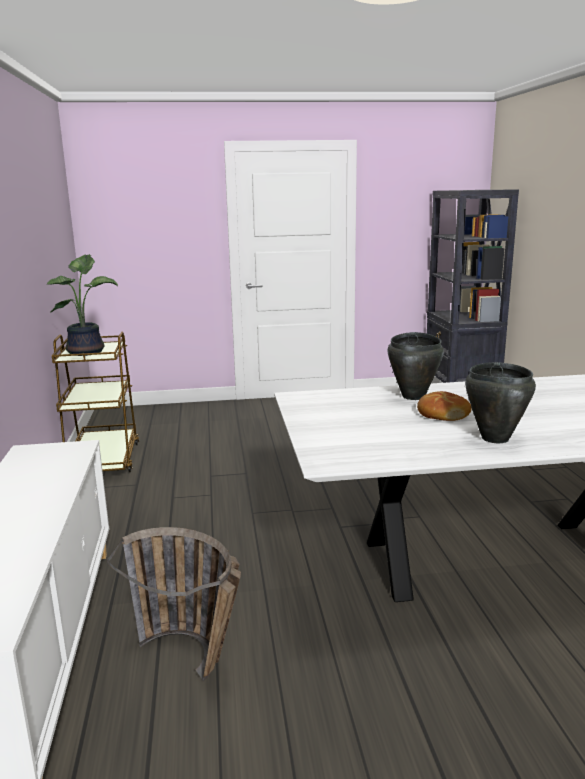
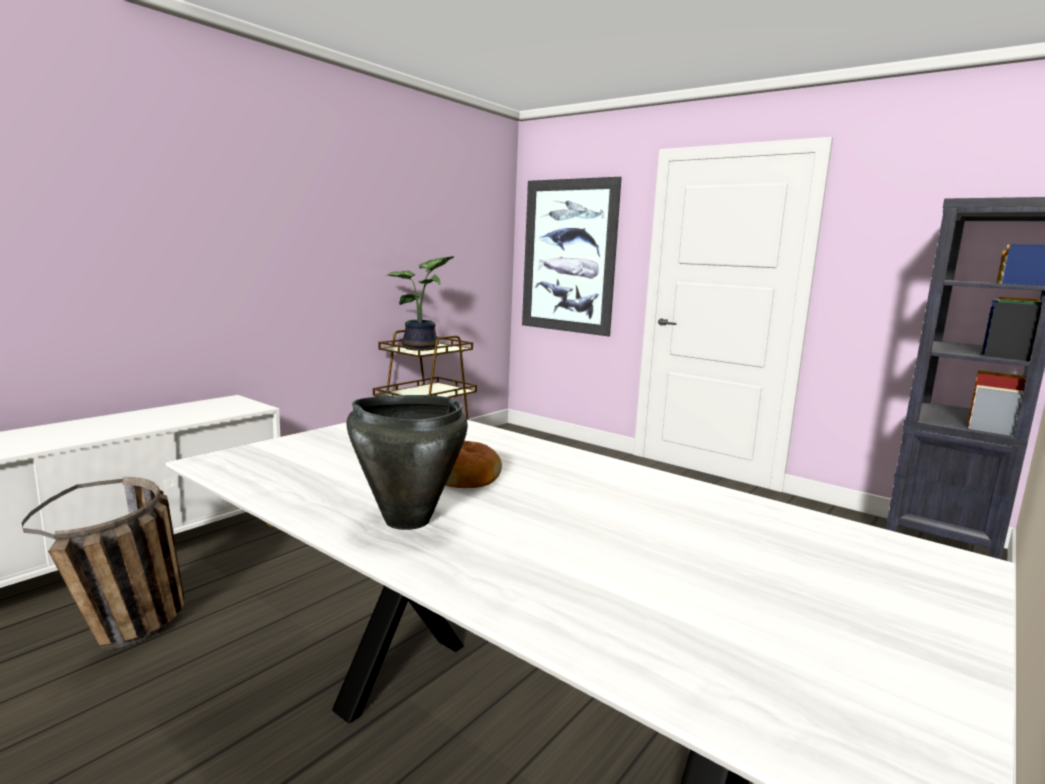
camera: 45 degrees right, 5 degrees down
(143, 238) = (568, 256): none -> picture
(413, 396) = (511, 452): black cooking pot -> none

